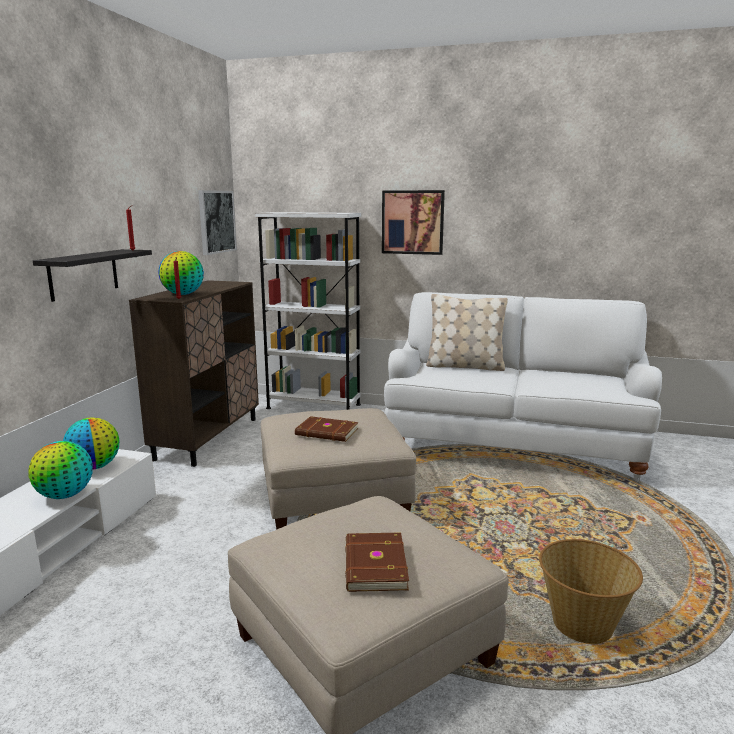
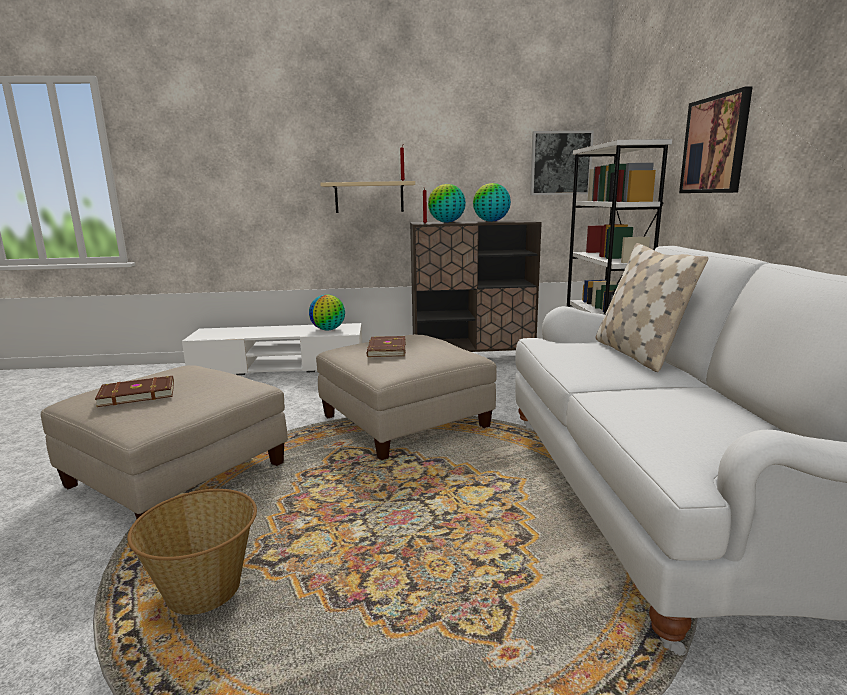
camera: 70 degrees right, 0 degrees up
(65, 495) = (286, 334): globe -> globe (491, 221)
(84, 274) = (369, 197): black shelf -> beige shelf

